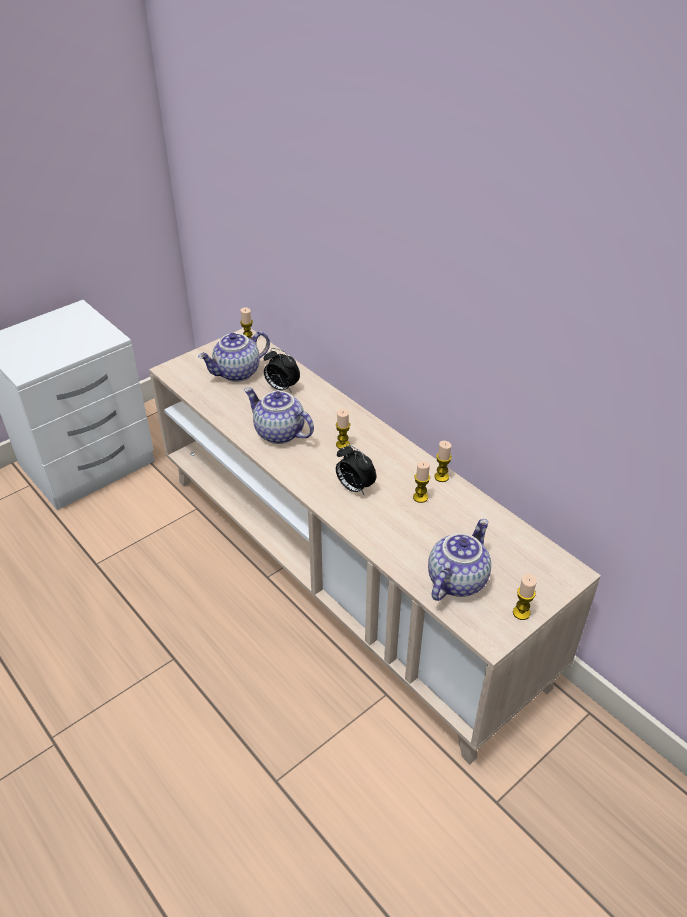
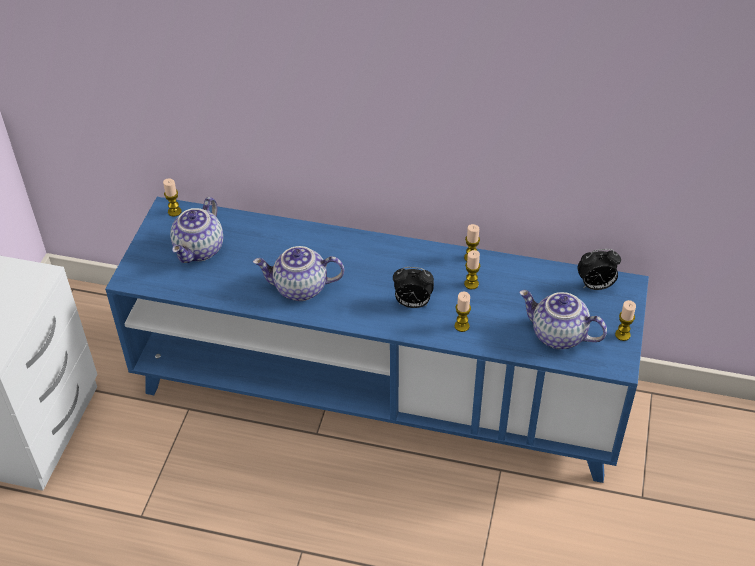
camera: 35 degrees left, 5 degrees up
(281, 388) = (257, 244): alarm clock -> alarm clock (595, 286)
(342, 444) = (365, 271): candle -> candle (462, 326)
(343, 572) = (379, 391): beige tv stand -> blue tv stand
(456, 579) = (557, 336): teapot -> teapot turned 60 degrees counterclockwise

